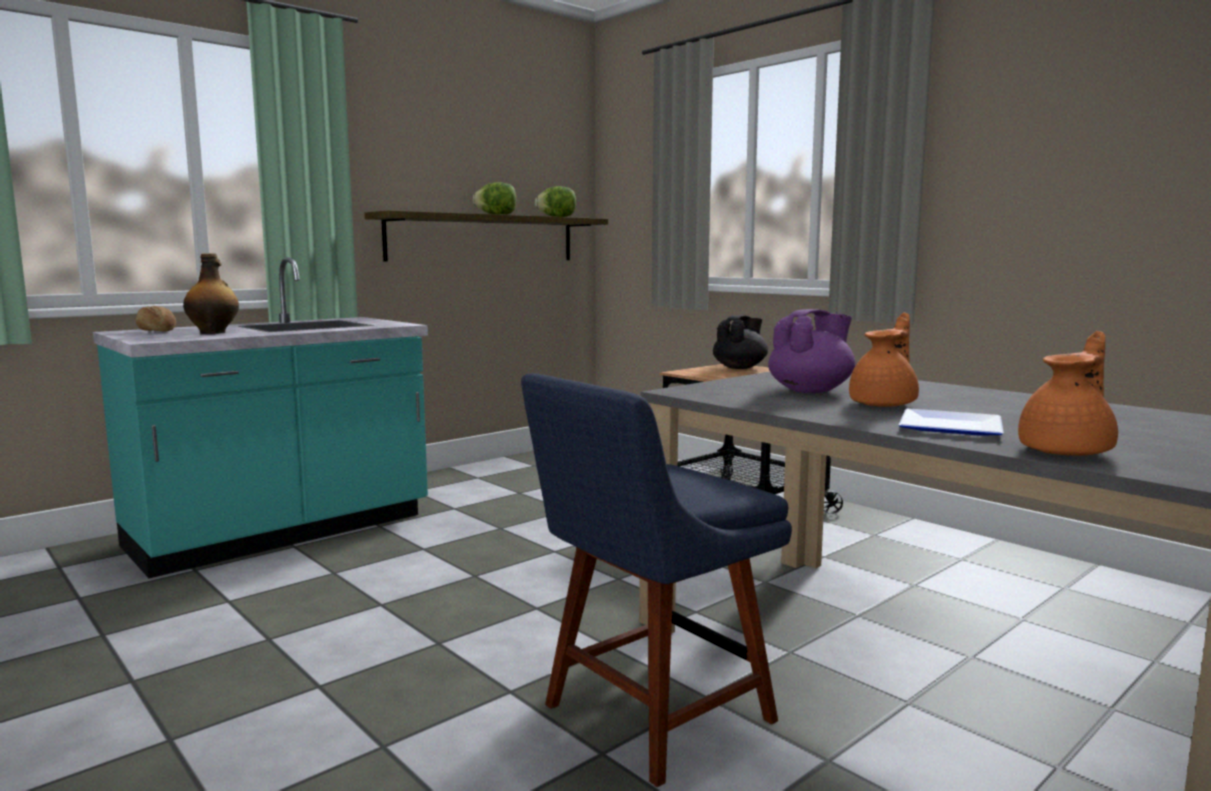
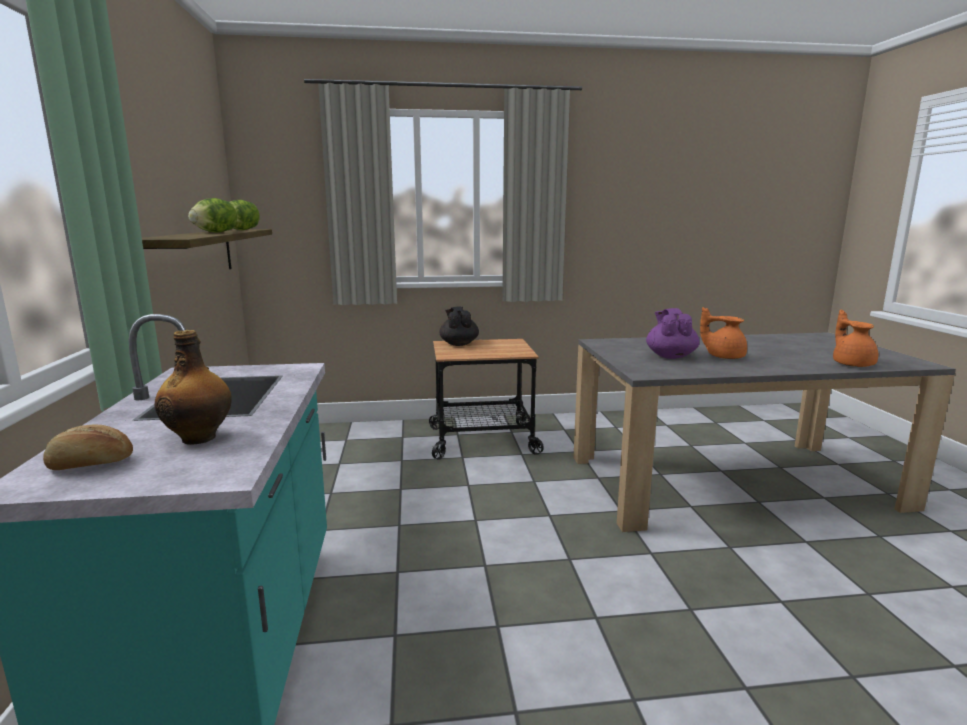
camera: 55 degrees left, 5 degrees up
(650, 717) = (746, 571): blue chair -> none
(885, 404) = (723, 356): orange teapot -> orange teapot turned 45 degrees counterclockwise
(954, 427) = (791, 362): plate -> none

